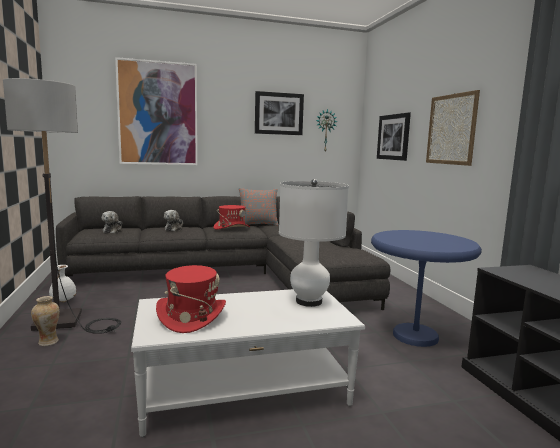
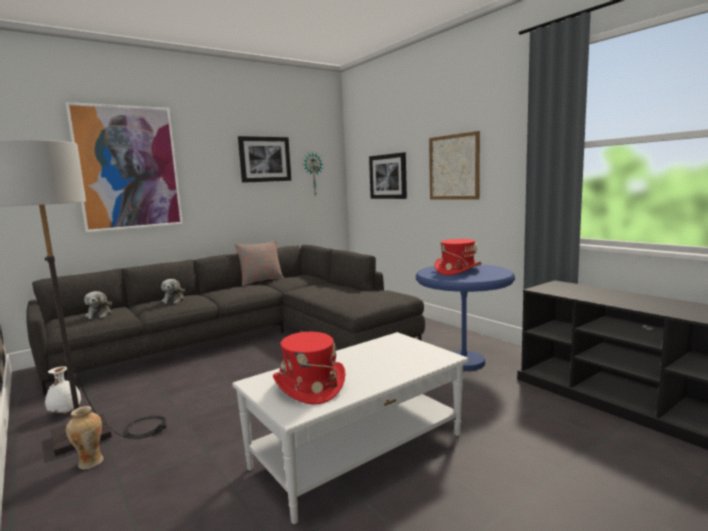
camera: 20 degrees left, 0 degrees up
(231, 228) = (239, 289): red hat -> red hat (457, 270)
(309, 301) = (400, 347): white table lamp -> none

